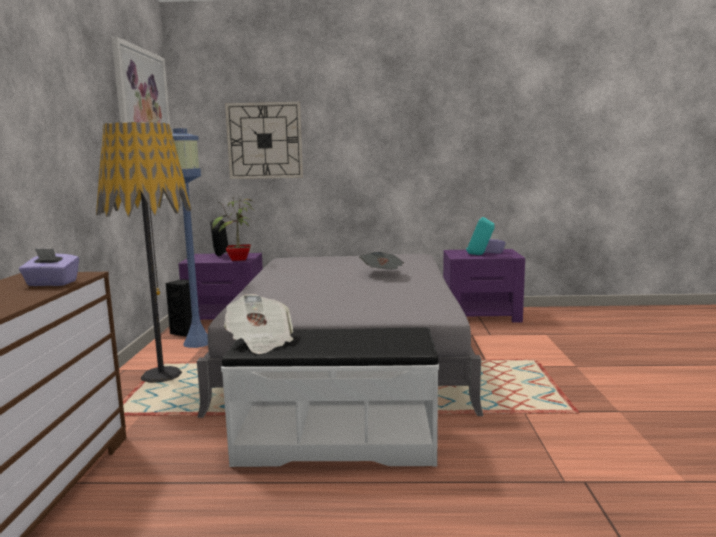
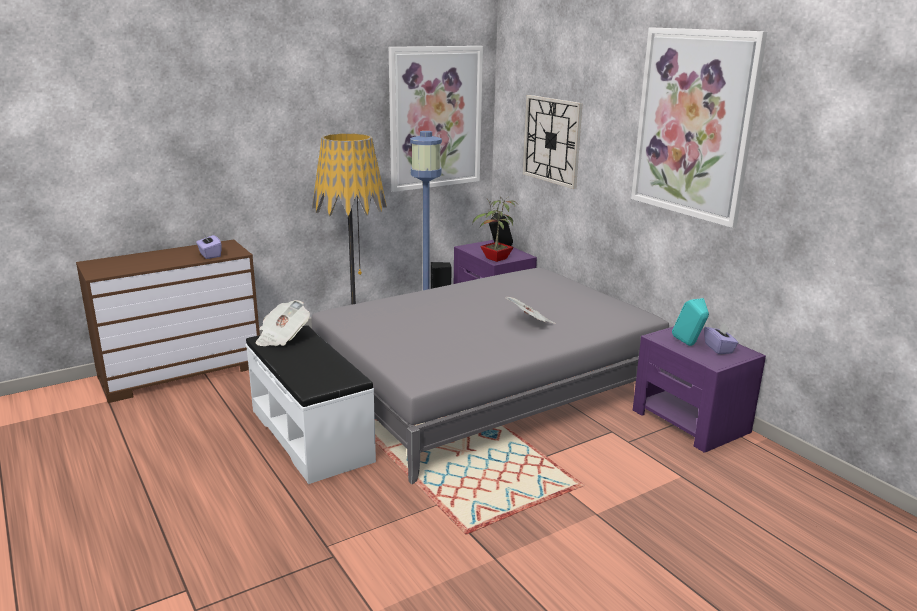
camera: 55 degrees right, 10 degrees up
(422, 101) = (694, 124): none -> picture

